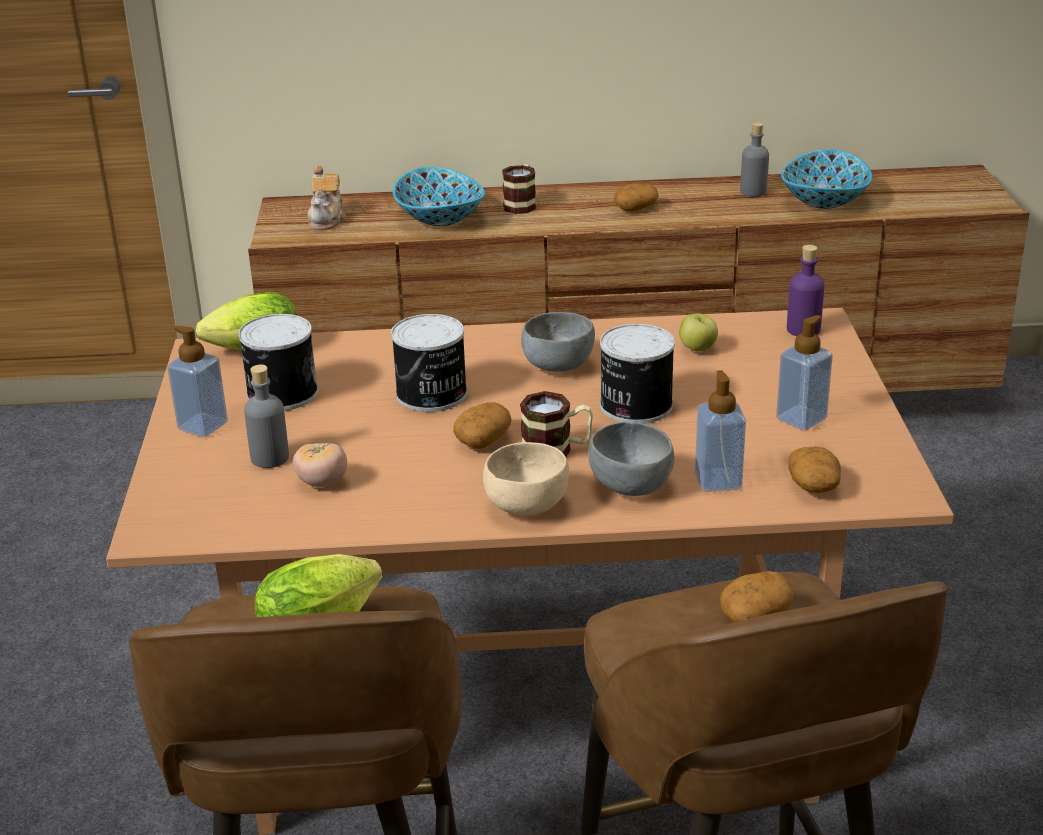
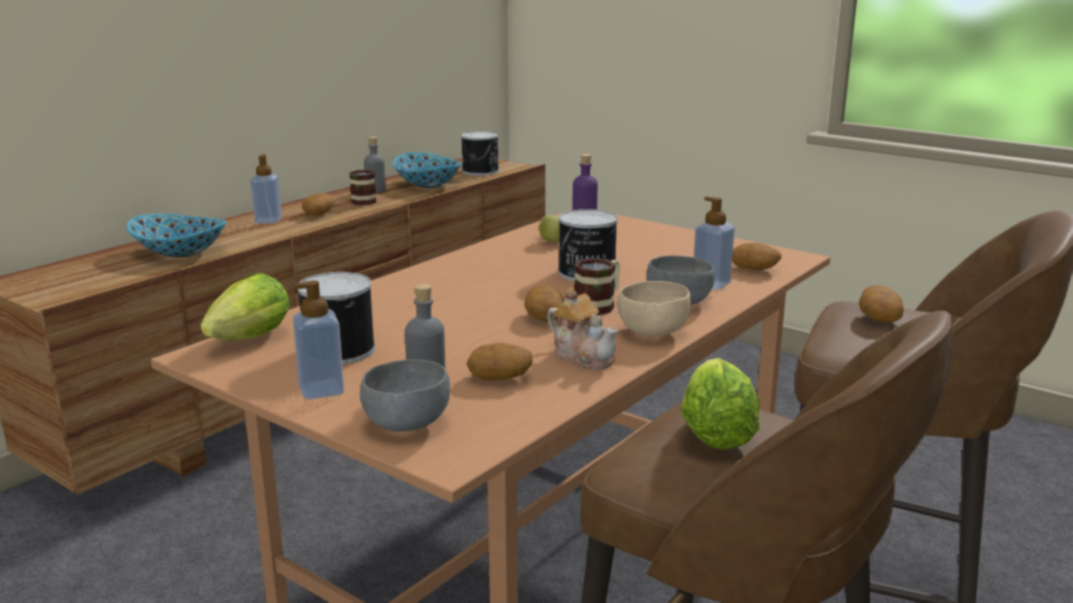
camera: 50 degrees left, 10 degrees down
(322, 482) = (500, 377): tomato -> potato
(327, 219) = (76, 278): teapot -> teapot (583, 356)
(432, 395) = (453, 312): can -> can (481, 171)
(521, 204) = (229, 231): mug -> mug (361, 200)
(558, 366) = (495, 273): grey bowl -> grey bowl (406, 424)
(801, 419) = (679, 249): soap dispenser -> soap dispenser (268, 221)

